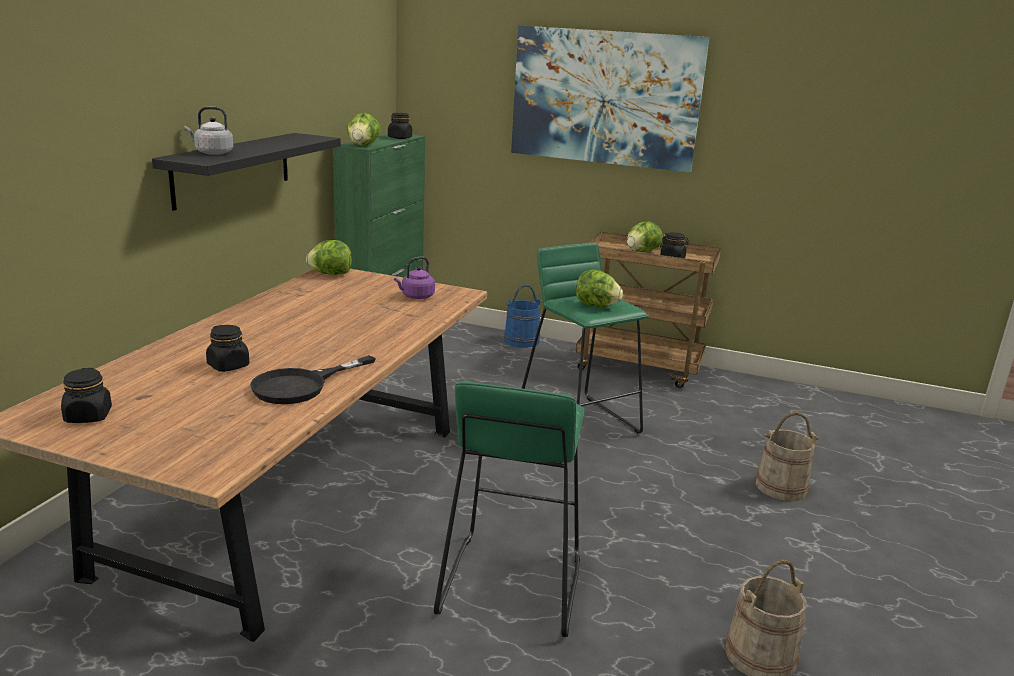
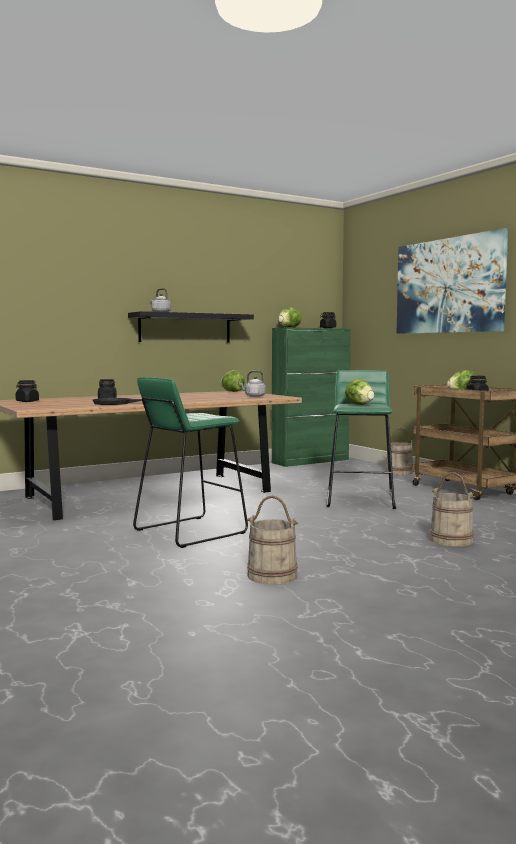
camera: 40 degrees right, 15 degrees down
(416, 297) = (254, 396): purple kettle -> grey kettle
(521, 340) = (399, 472): blue bucket -> beige bucket

